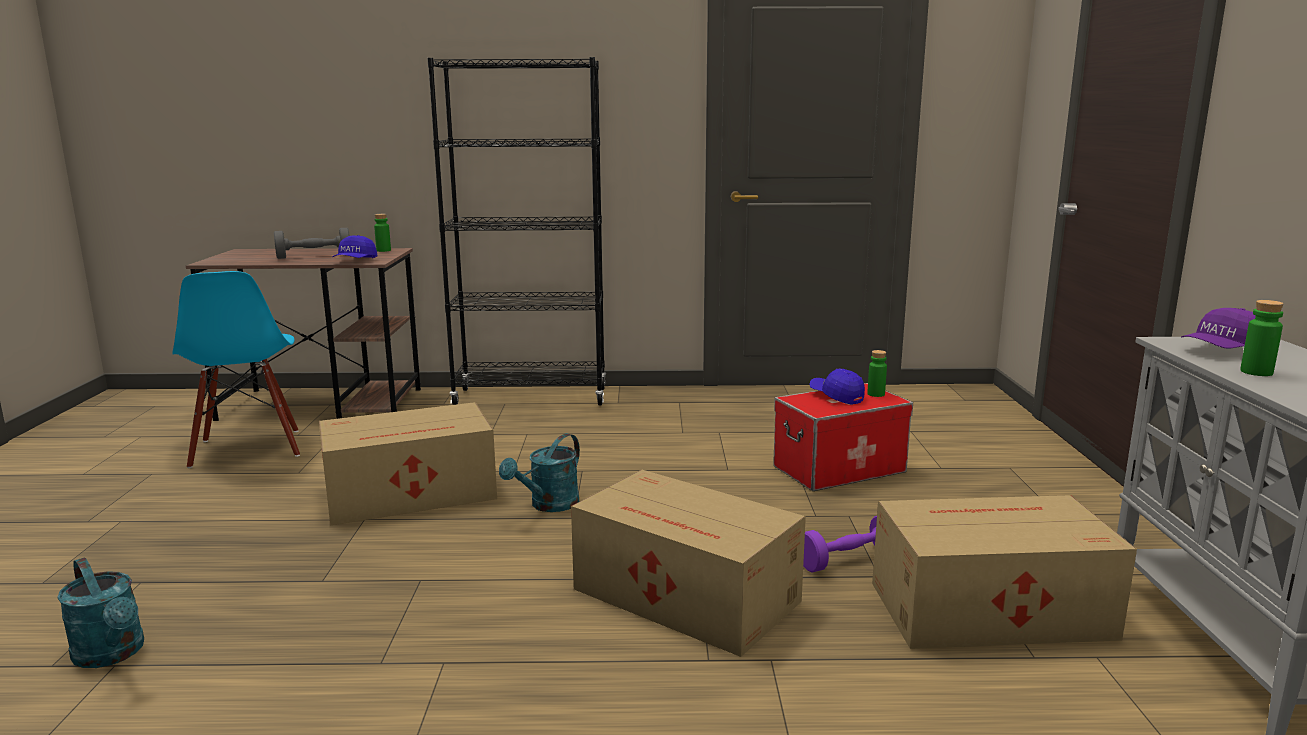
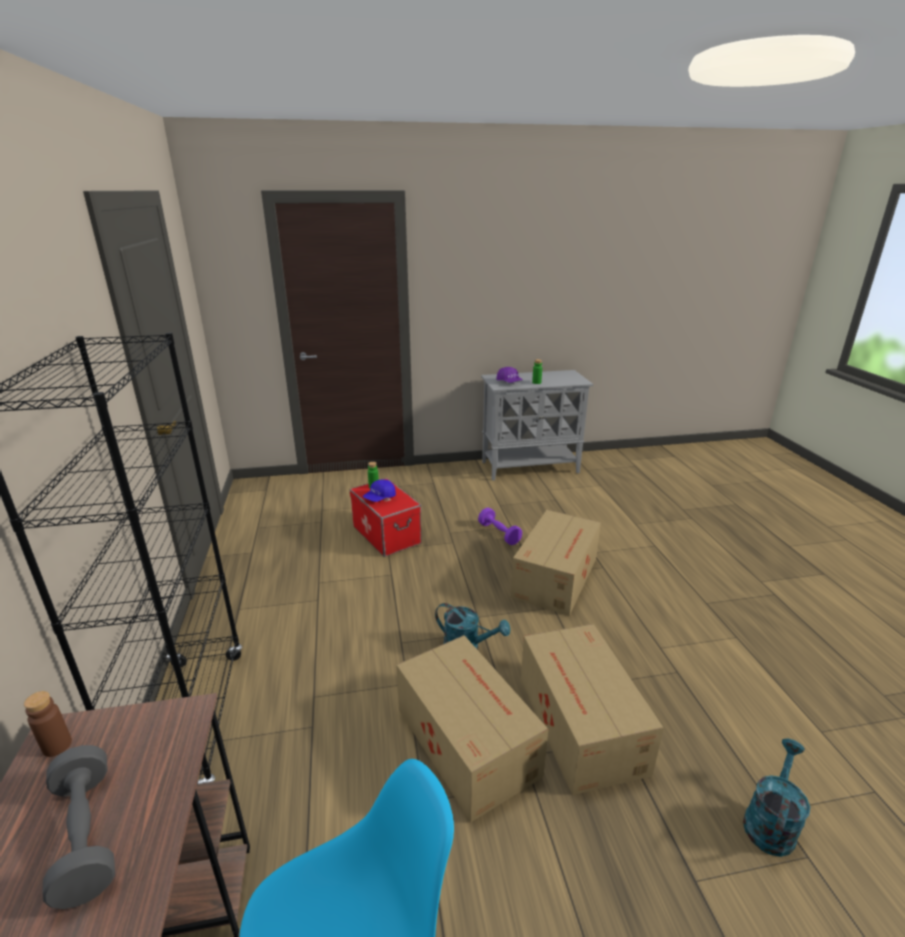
camera: 100 degrees left, 10 degrees up
(355, 261) = (179, 739): blue cap -> none
(383, 250) = (57, 745): green bottle -> brown bottle
(986, 609) = (527, 505): cardboard box -> cardboard box (580, 725)

